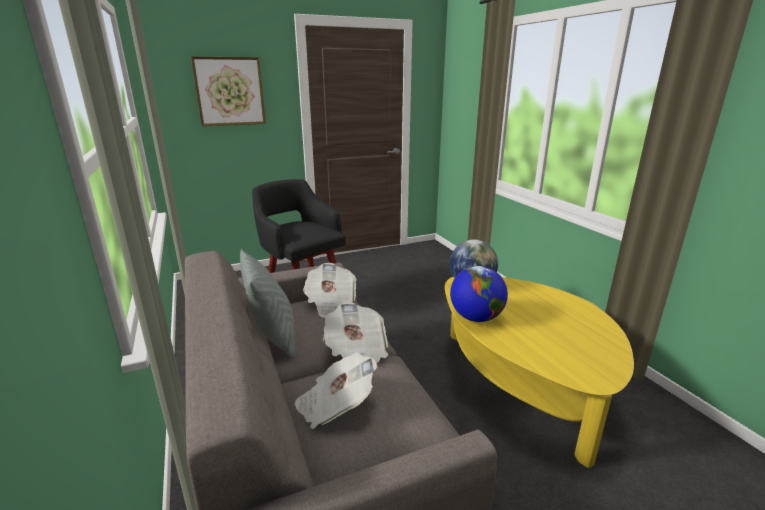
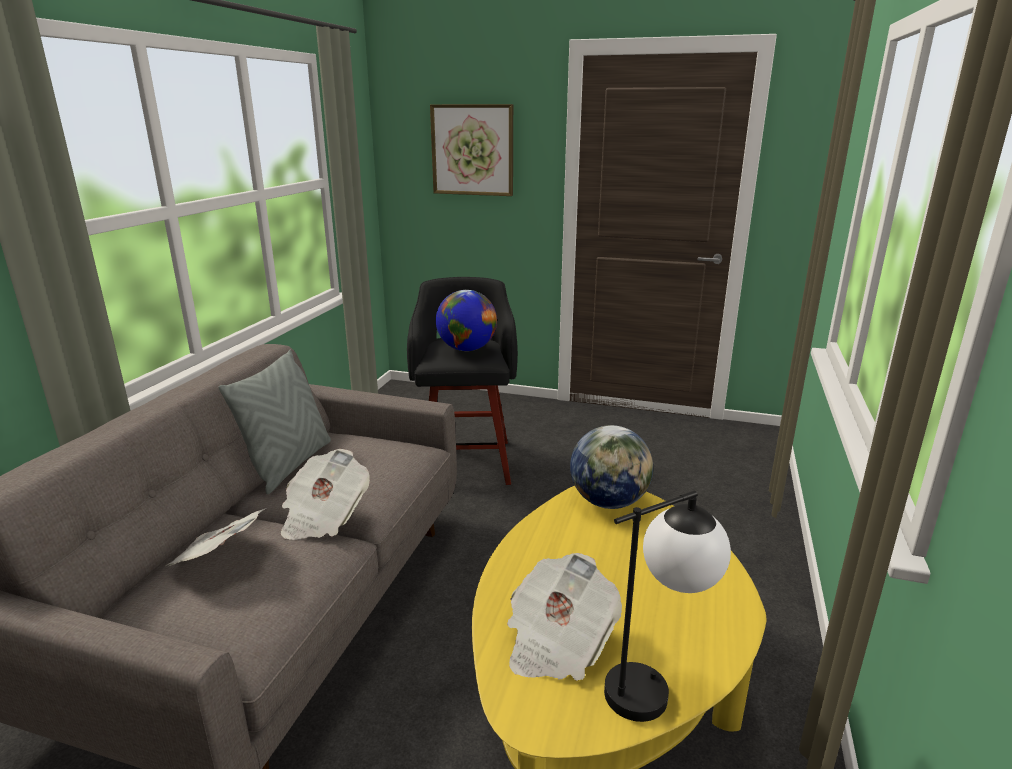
camera: 40 degrees right, 0 degrees up
(331, 303) = (393, 452): newspaper -> newspaper (557, 642)
(476, 317) = (531, 547): globe -> globe (467, 349)
(604, 343) = (655, 684): none -> table lamp

